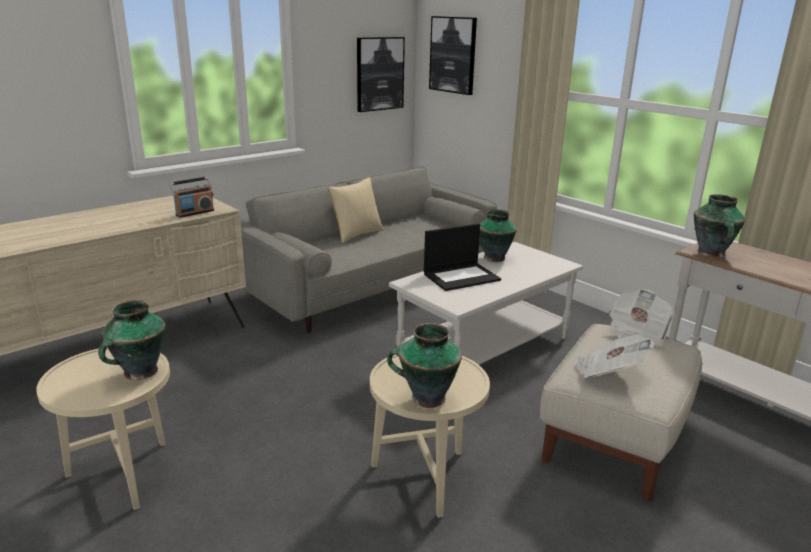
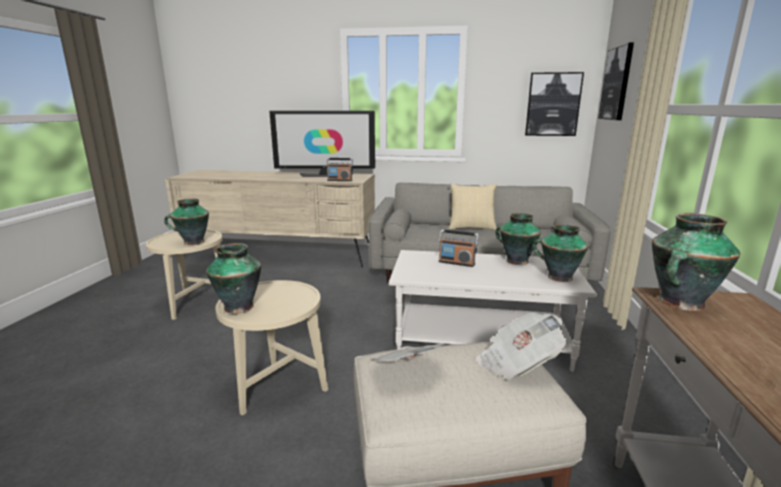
camera: 50 degrees right, 5 degrees down
(140, 208) = (325, 175): none -> television
(461, 276) = (456, 263): laptop -> radio
(543, 262) = (558, 277): none -> vase

